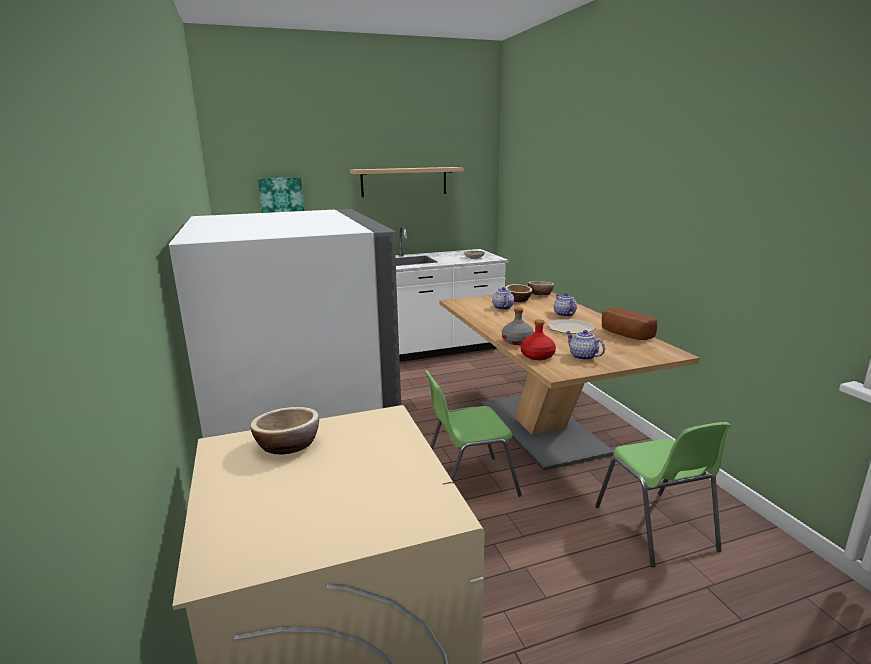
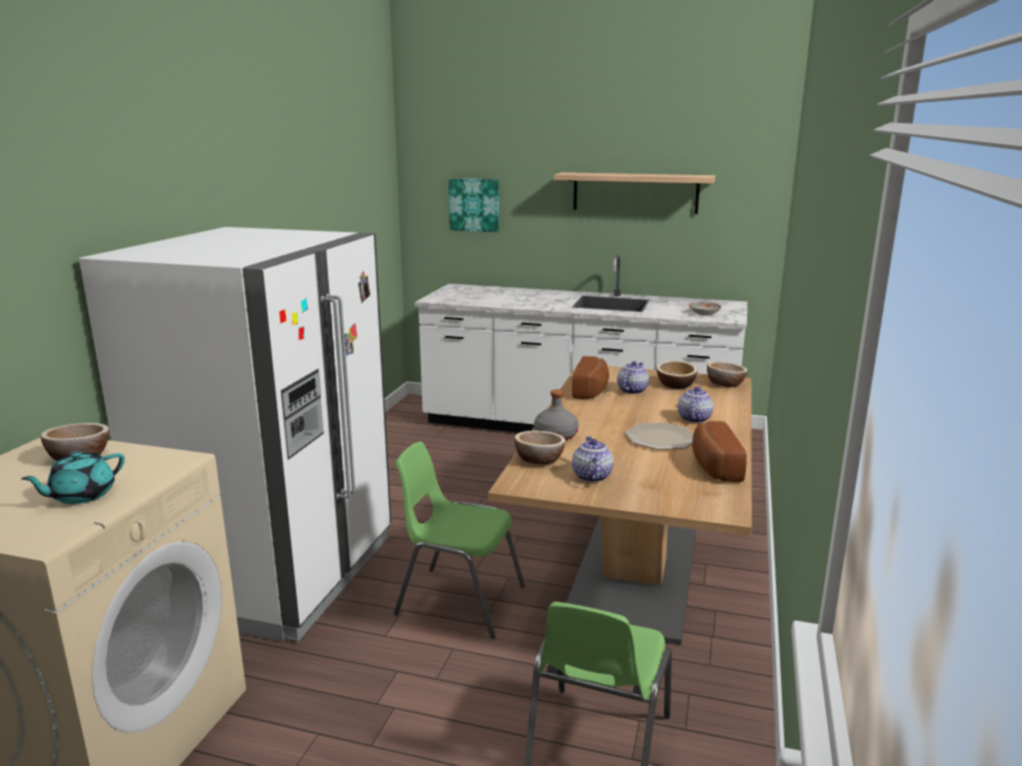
camera: 35 degrees right, 0 degrees up
(376, 470) = (81, 495): none -> turquoise teapot
(481, 312) = (592, 390): none -> bread
(537, 356) = (539, 459): red bottle -> bowl

